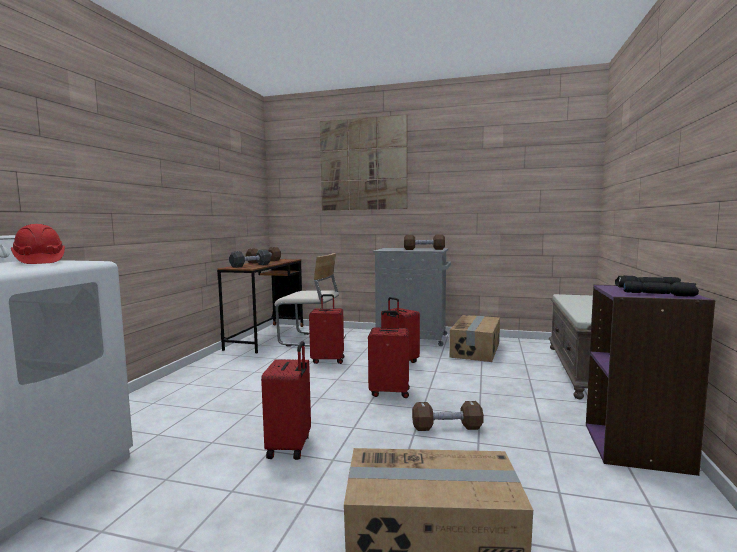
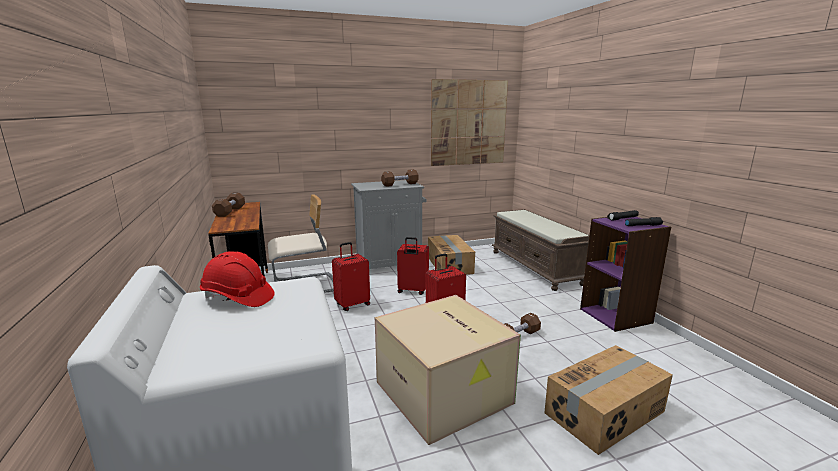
camera: 35 degrees left, 10 degrees up
(250, 265) = (237, 222): black dumbbell -> none
(290, 447) = (445, 392): red suitcase -> cardboard box
(363, 164) = (324, 98): picture -> picture (469, 123)

